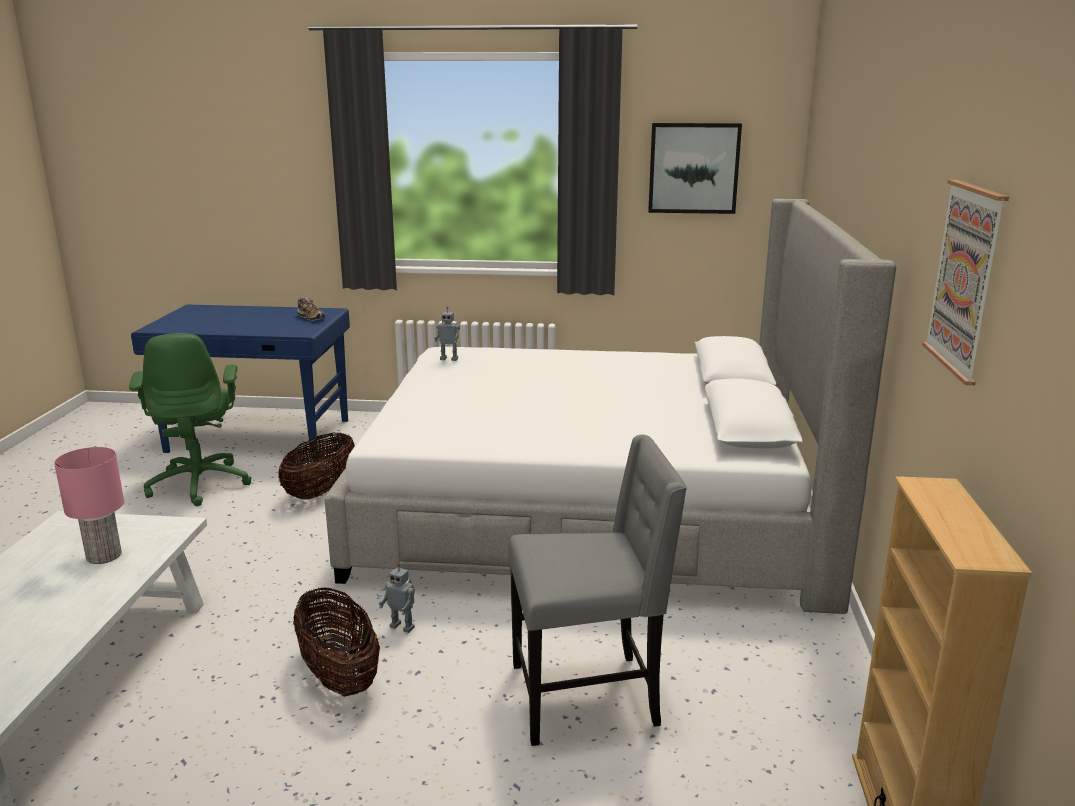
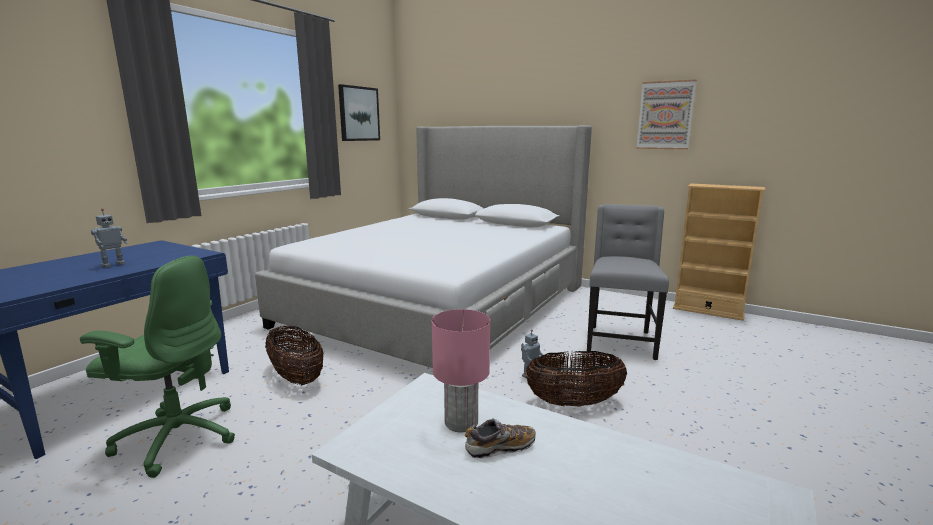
camera: 65 degrees left, 5 degrees down
(311, 317) = (160, 249): shoe -> shoe (500, 448)
(449, 359) = (322, 244): toy robot -> toy robot (113, 265)

